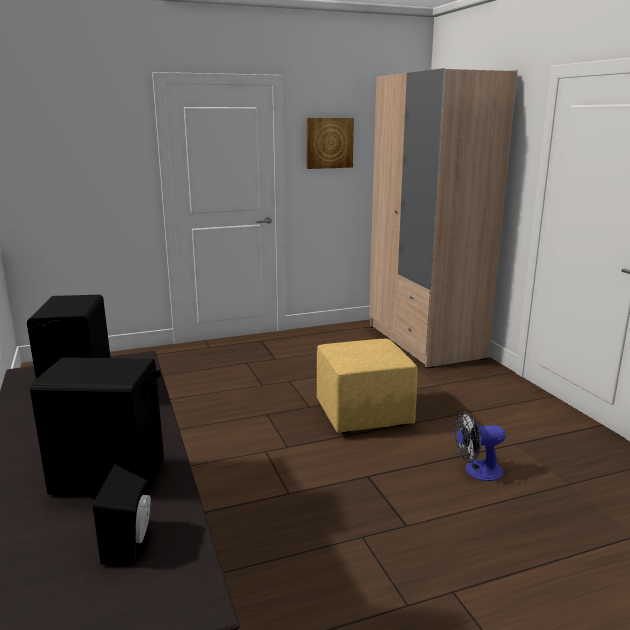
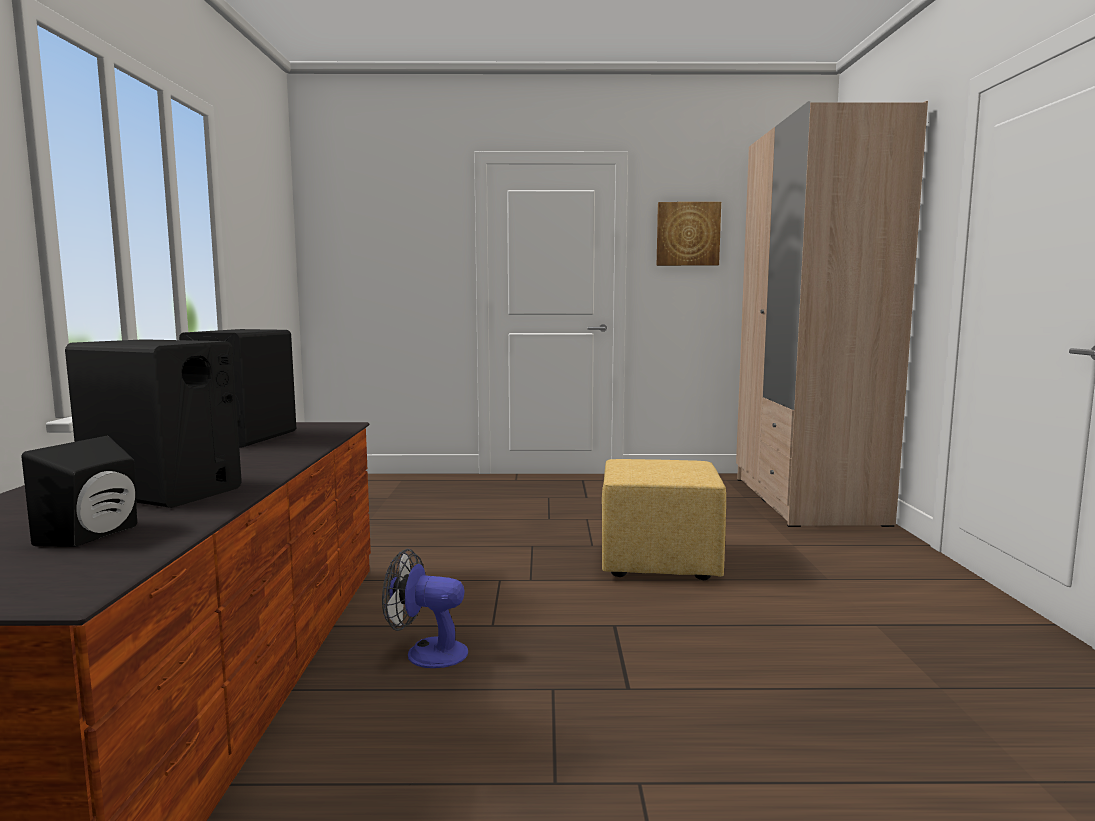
camera: 20 degrees right, 10 degrees down
(477, 471) = (787, 646): fan -> fan (426, 652)

